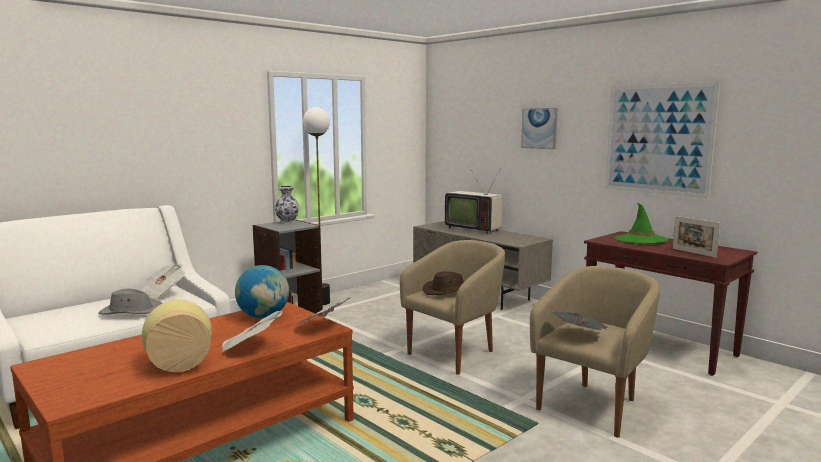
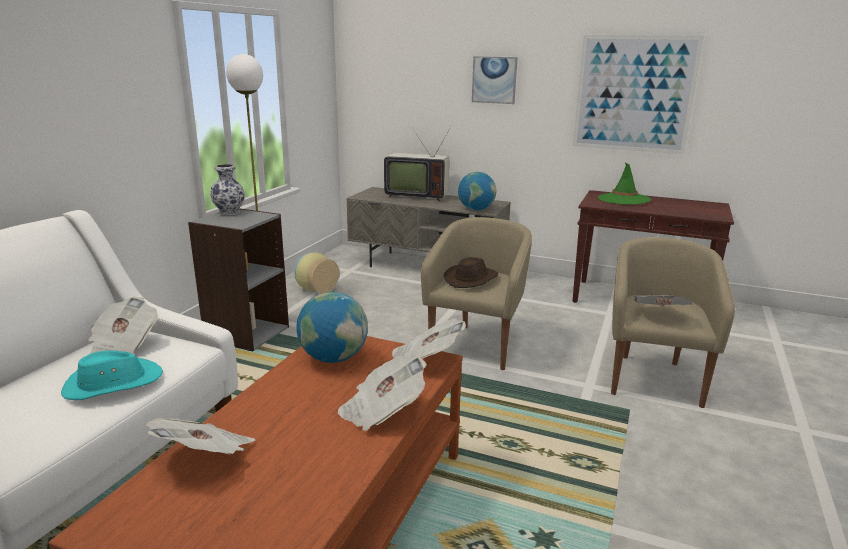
camera: 25 degrees left, 10 degrees up
(123, 348) = (206, 456): none -> newspaper
(132, 311) = (112, 383): grey hat -> turquoise hat
(180, 363) = (323, 461): vase -> vase (315, 289)
(510, 241) = (476, 209): none -> globe
(693, 253) = (688, 211): picture frame -> none

